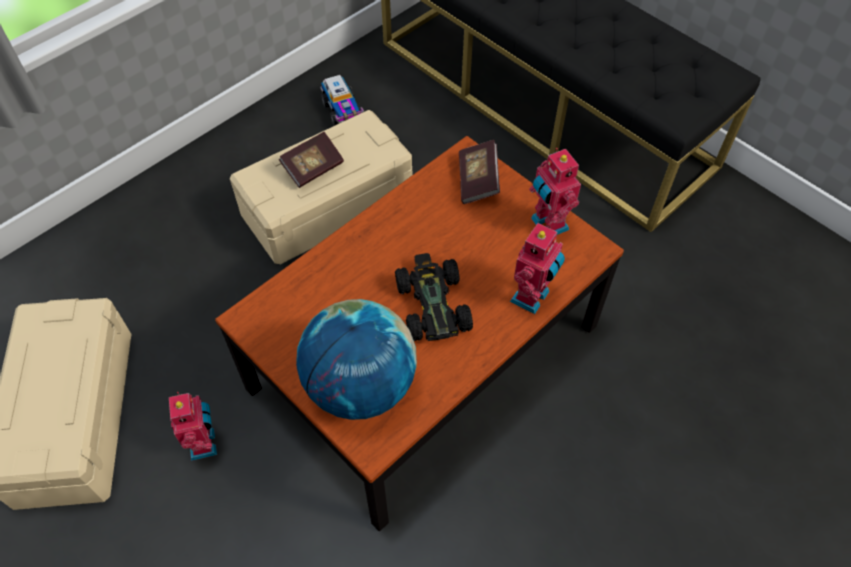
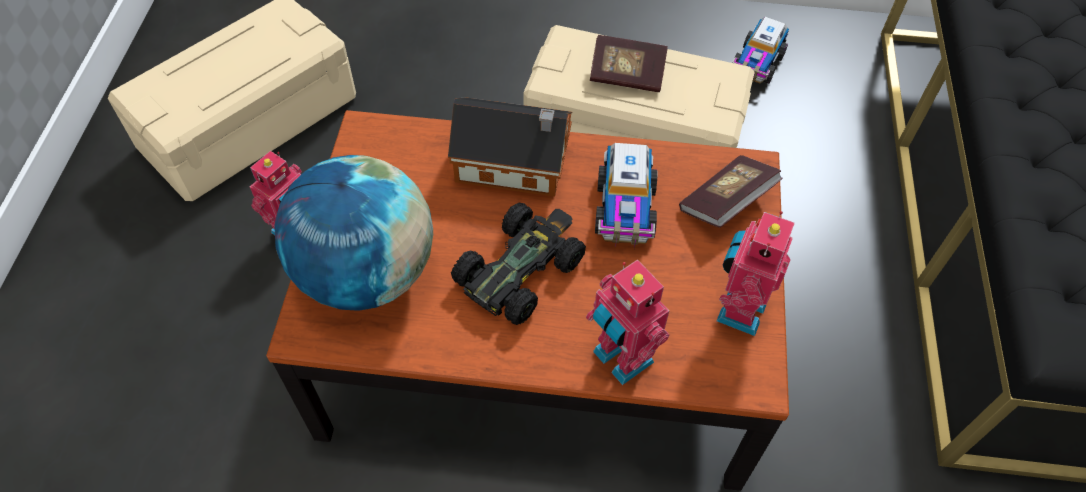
camera: 50 degrees right, 0 degrees up
(355, 257) = (516, 165): none -> toy house
(439, 228) = (625, 210): none -> toy truck
(532, 298) = (620, 359): toy robot -> toy robot turned 60 degrees clockwise

